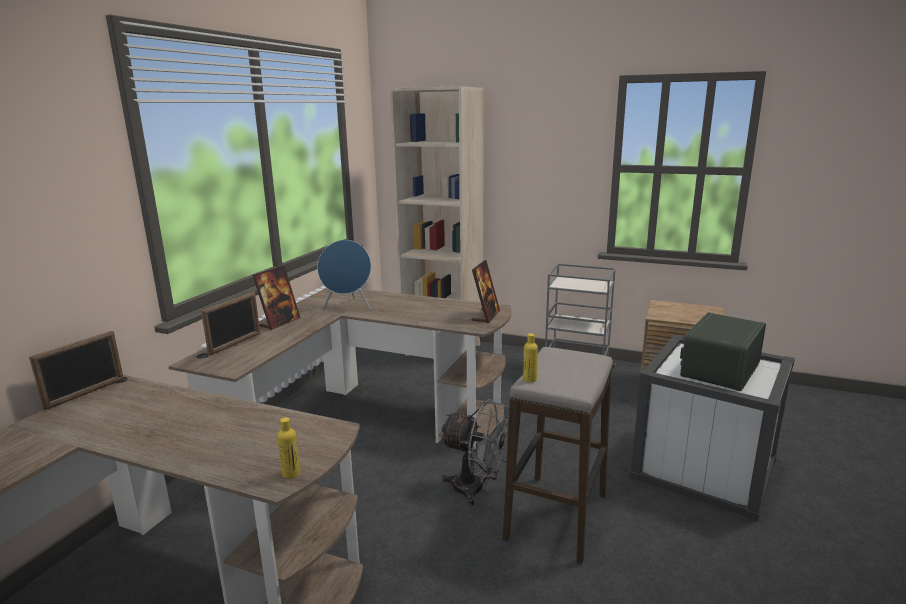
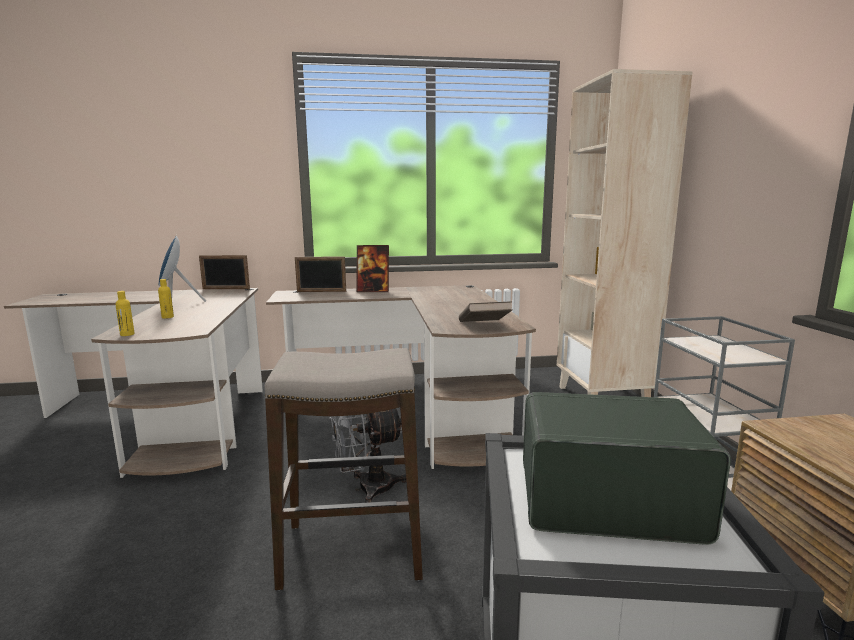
camera: 60 degrees right, 5 degrees down
(348, 307) = (431, 295): blue speaker -> blue speaker (176, 304)
(476, 489) = (366, 488): grey fan -> grey fan turned 75 degrees clockwise
(485, 316) = (483, 326): picture frame -> brown book
(529, 379) = (303, 352): yellow bottle -> yellow bottle (167, 317)

